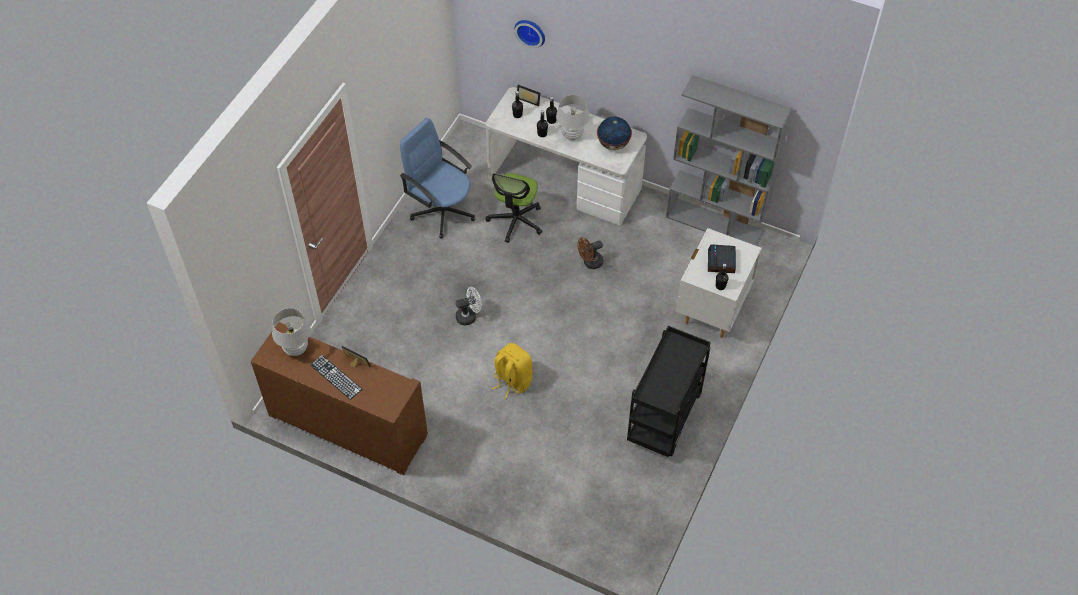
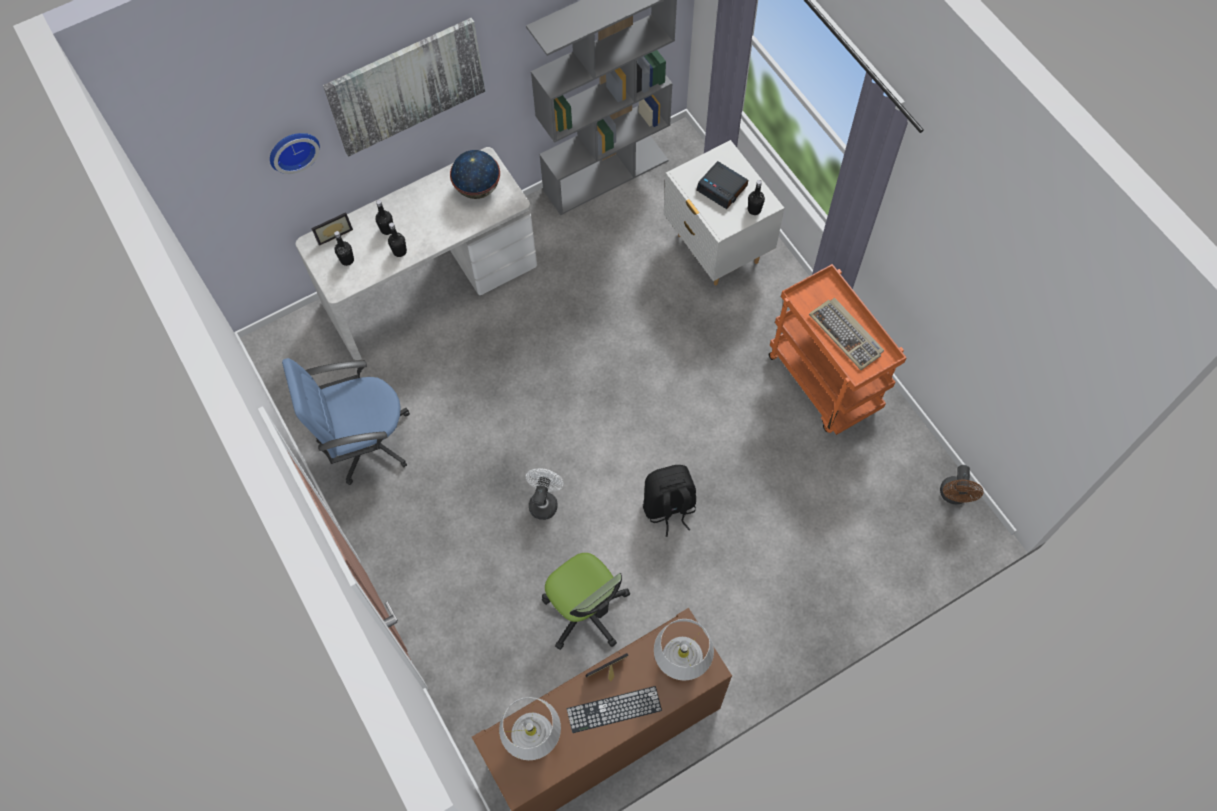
camera: 55 degrees left, 10 degrees up
(512, 381) = (669, 508): yellow backpack -> black backpack
(515, 221) = (445, 369): office chair -> office chair (586, 611)
(572, 135) = (428, 221): white table lamp -> white table lamp (681, 662)
(590, 263) = (565, 328): brown fan -> brown fan (954, 496)
(608, 50) = (406, 86): none -> picture
(664, 420) = (825, 383): black cart -> orange cart
(668, 377) = (846, 335): none -> keyboard

